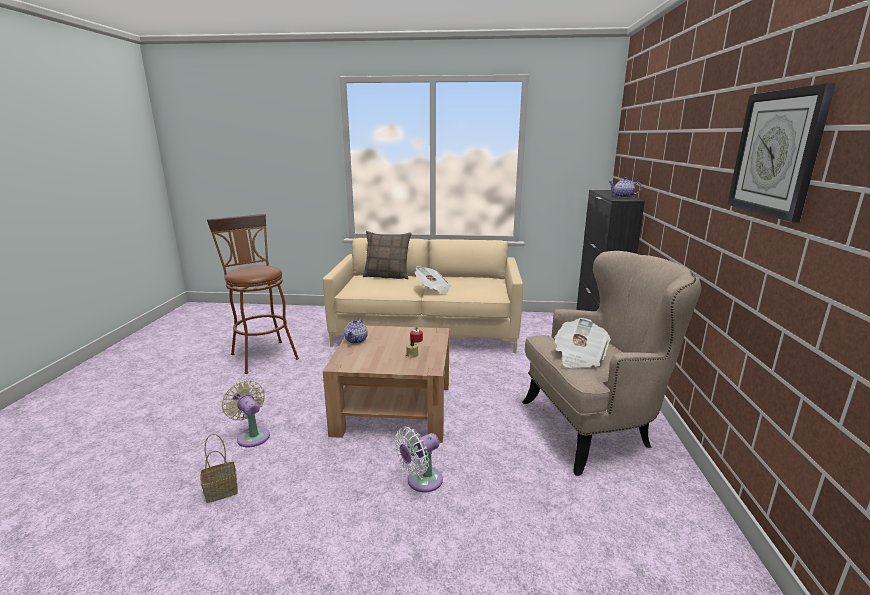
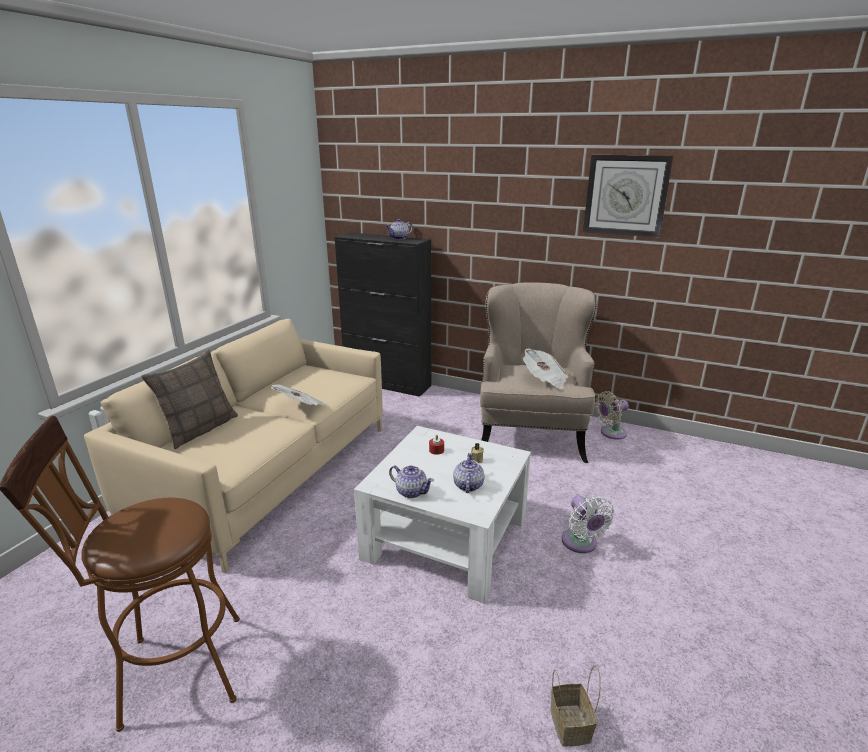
camera: 70 degrees left, 5 degrees up
(252, 435) = (450, 689): beige fan -> beige fan (611, 433)
(373, 357) = (468, 486): none -> teapot
(394, 408) = (446, 537): brown coffee table -> white coffee table

